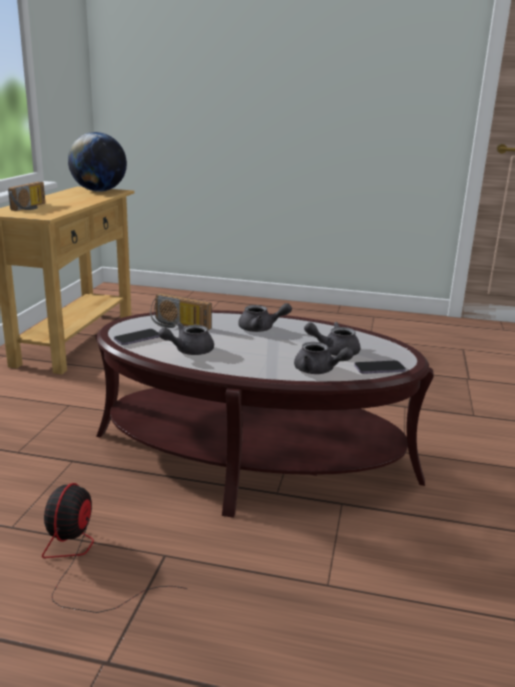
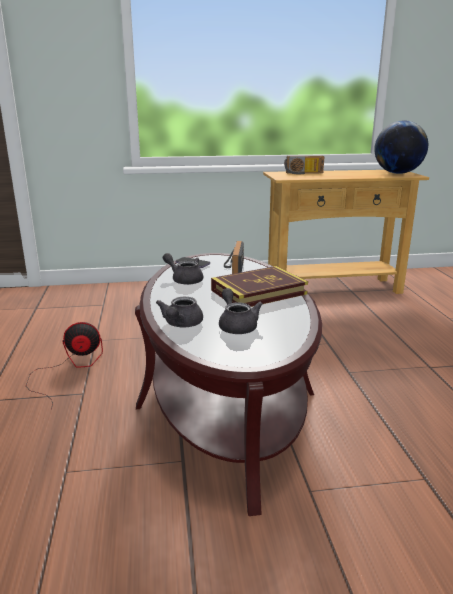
camera: 70 degrees right, 0 degrees up
(261, 329) = (258, 292): grey teapot -> book
(379, 369) = (208, 349): phone -> none

